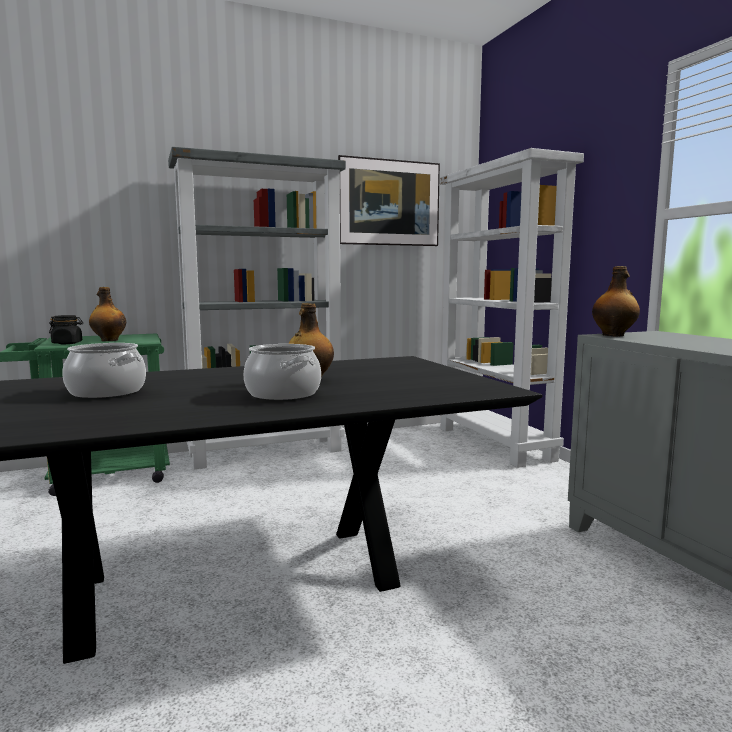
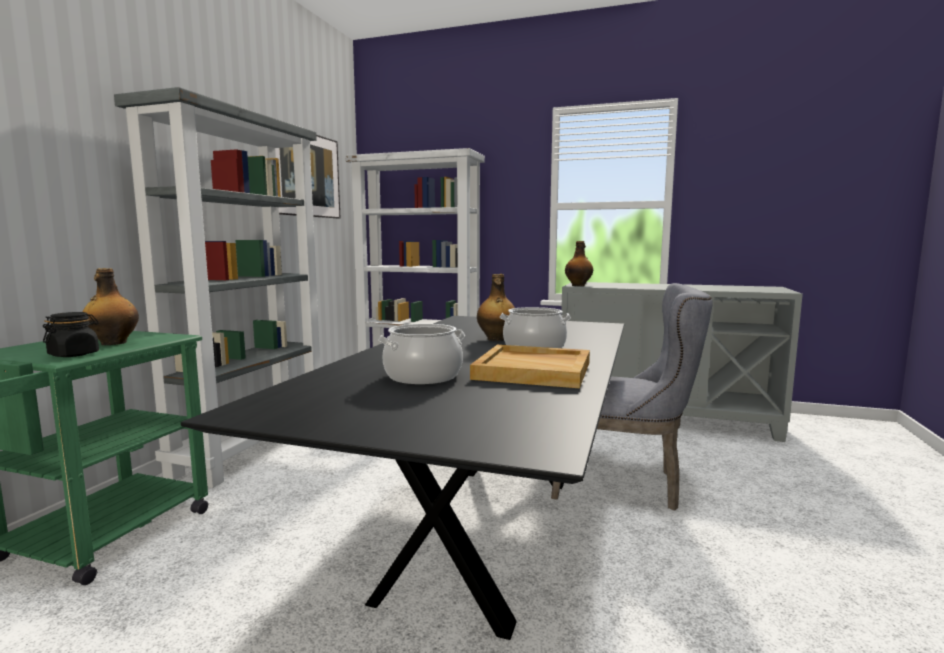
camera: 50 degrees left, 0 degrees up
(171, 408) = (534, 370): none -> beige tray
(458, 627) = (624, 483): none -> grey chair

